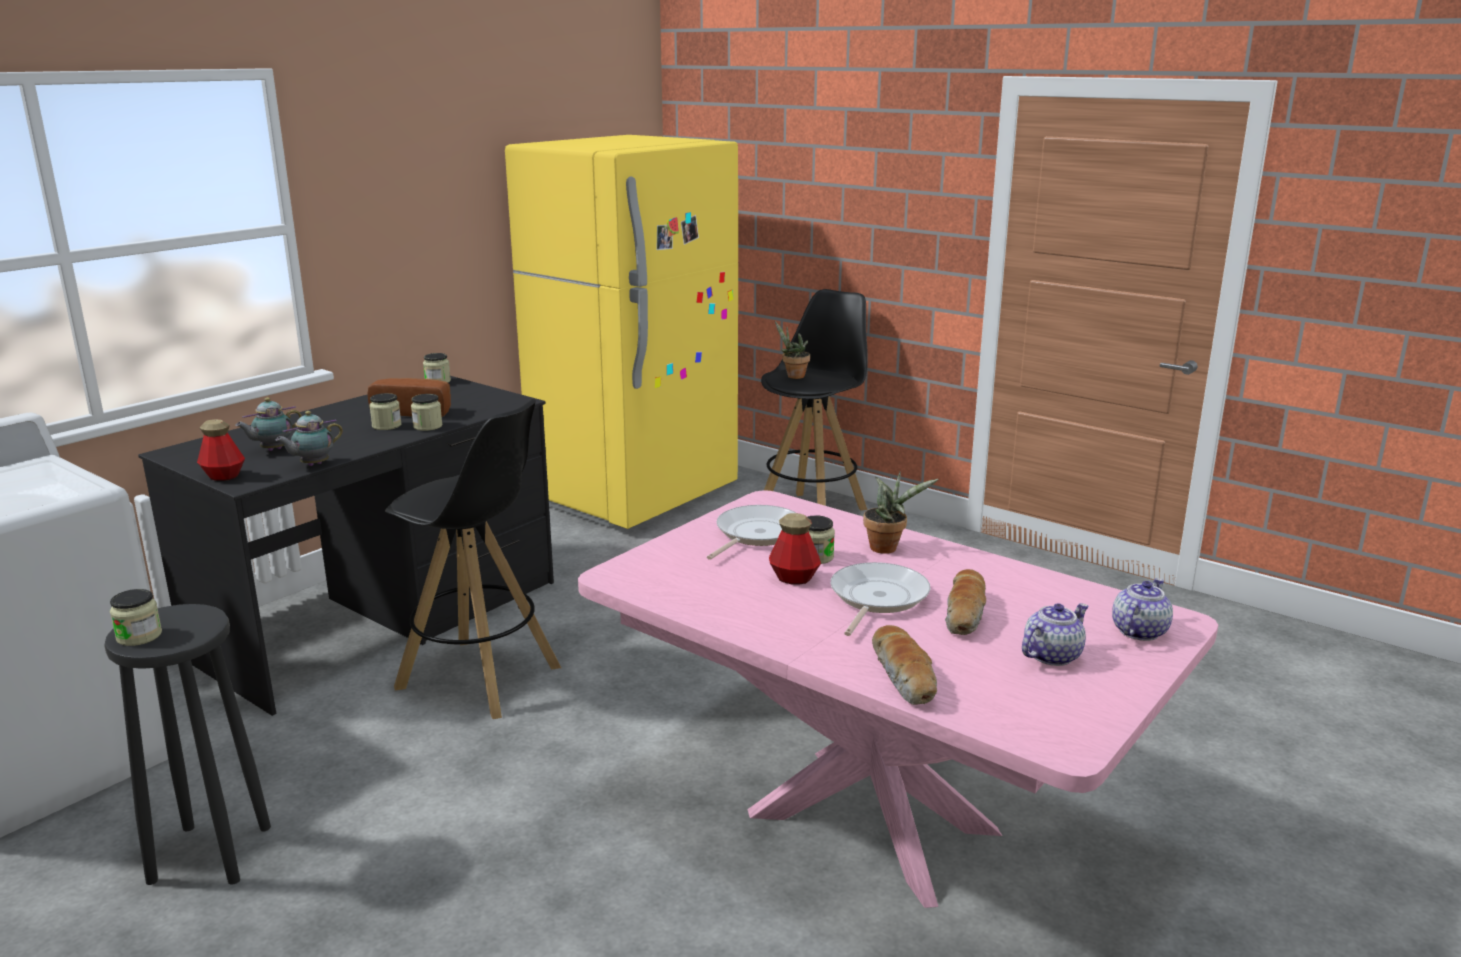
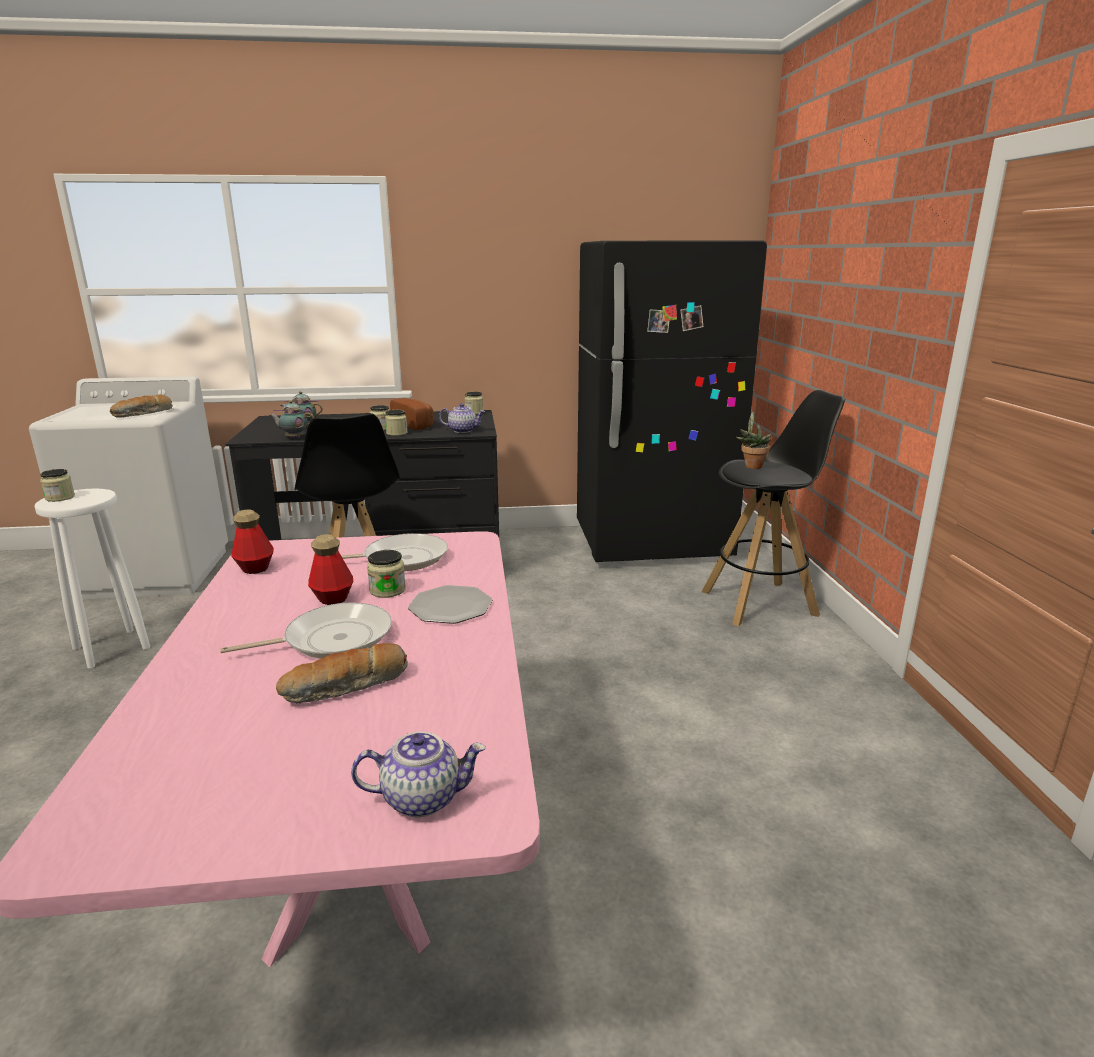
camera: 45 degrees right, 0 degrees up
(211, 852) = (112, 647): black stool -> white stool
(223, 476) = (250, 433): bottle -> bottle (255, 568)
(635, 495) = (652, 544): yellow fridge -> black fridge
(887, 547) = (450, 607): potted plant -> plate
(905, 677) = (170, 707): bread -> bread (144, 414)
(1051, 655) = (294, 764): teapot -> teapot (463, 430)

